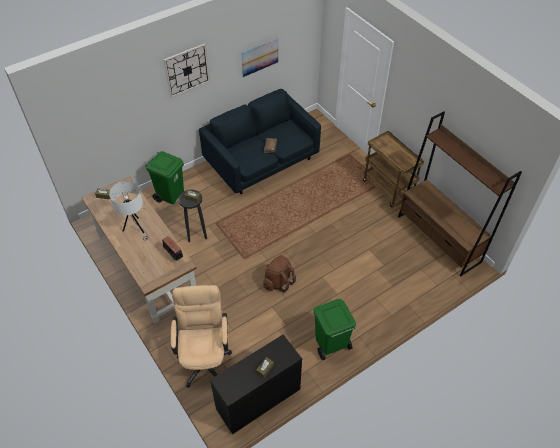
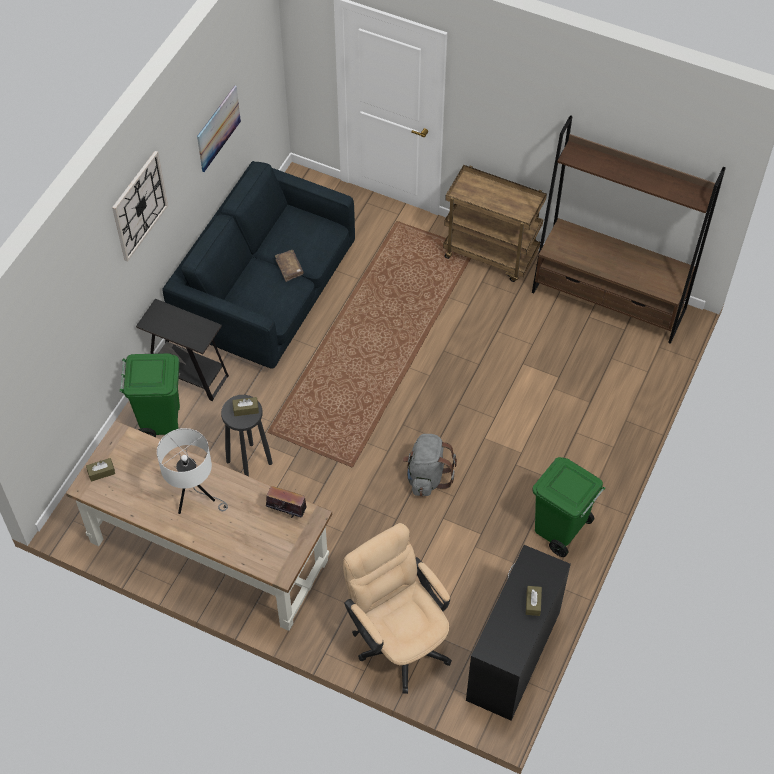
camera: 30 degrees left, 5 degrees up
(198, 181) = (188, 375): none -> black side table
(278, 282) = (427, 476): brown backpack -> grey backpack

